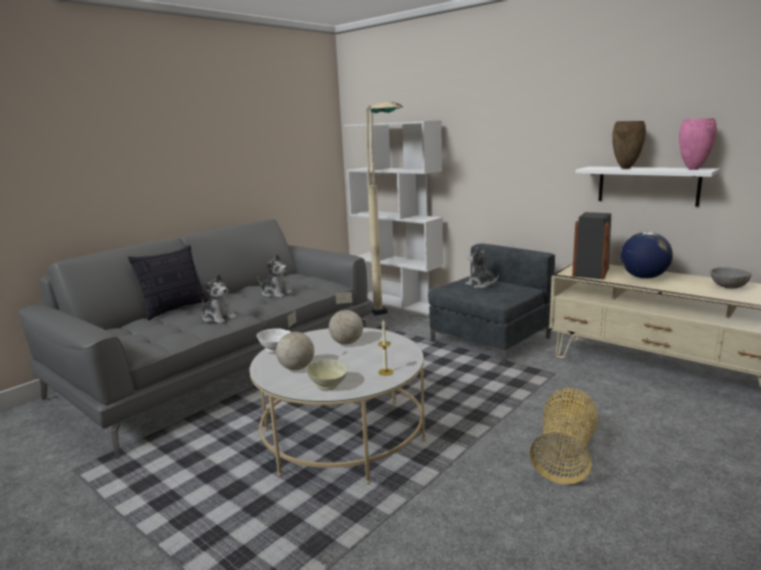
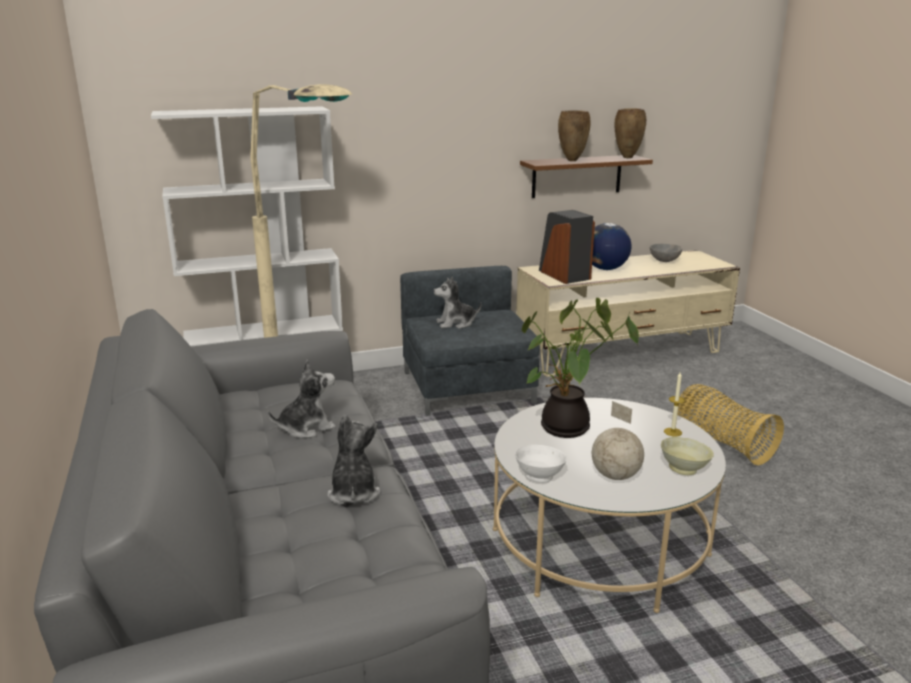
camera: 60 degrees left, 5 degrees up
(175, 309) = (240, 525): pillow -> none
(218, 318) = (353, 492): plush toy -> plush toy turned 75 degrees counterclockwise
(347, 343) = (567, 430): globe -> potted plant
(647, 185) = (577, 176): white shelf -> brown shelf
(692, 169) = (626, 157): pink vase -> brown vase

